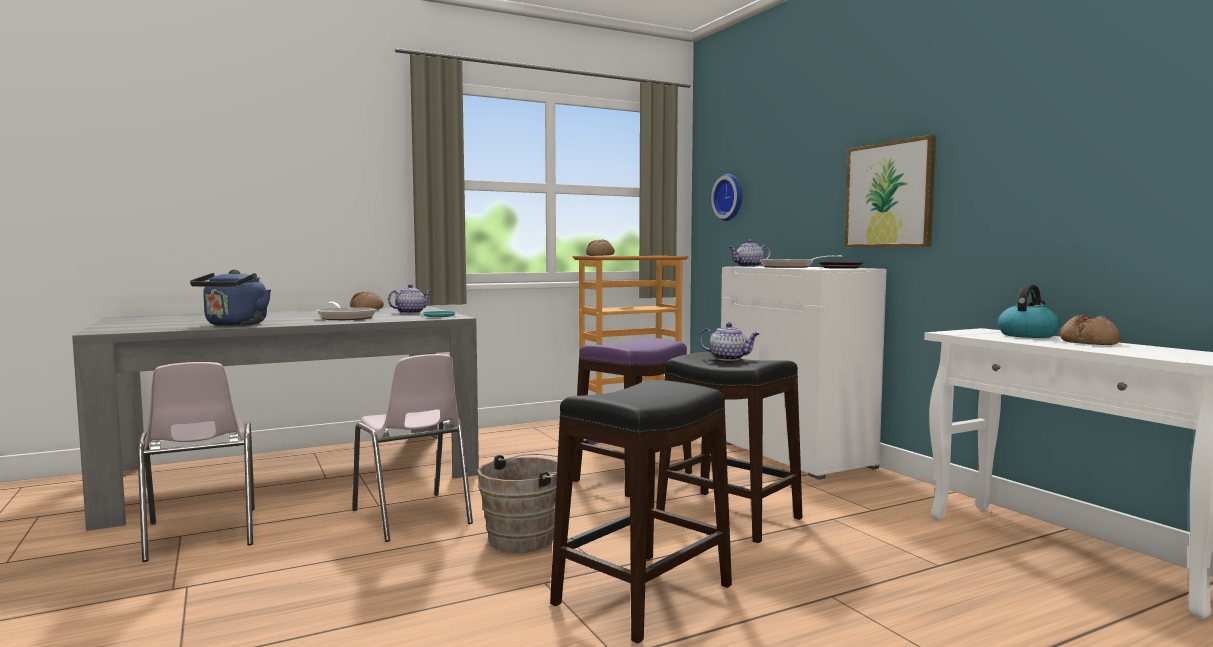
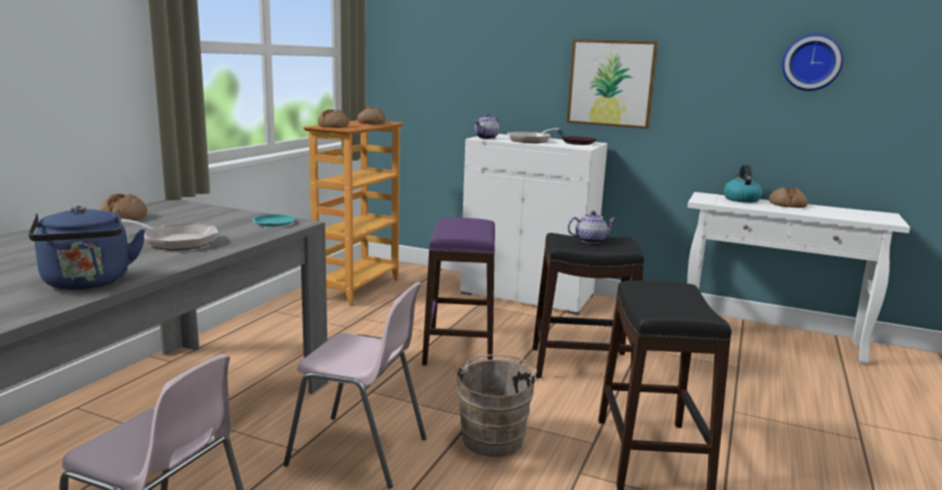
camera: 40 degrees left, 10 degrees up
(410, 312) = (211, 218): teapot -> none
(651, 255) = (371, 123): none -> bread
(730, 197) = (424, 63): wall clock -> wall clock (811, 62)

